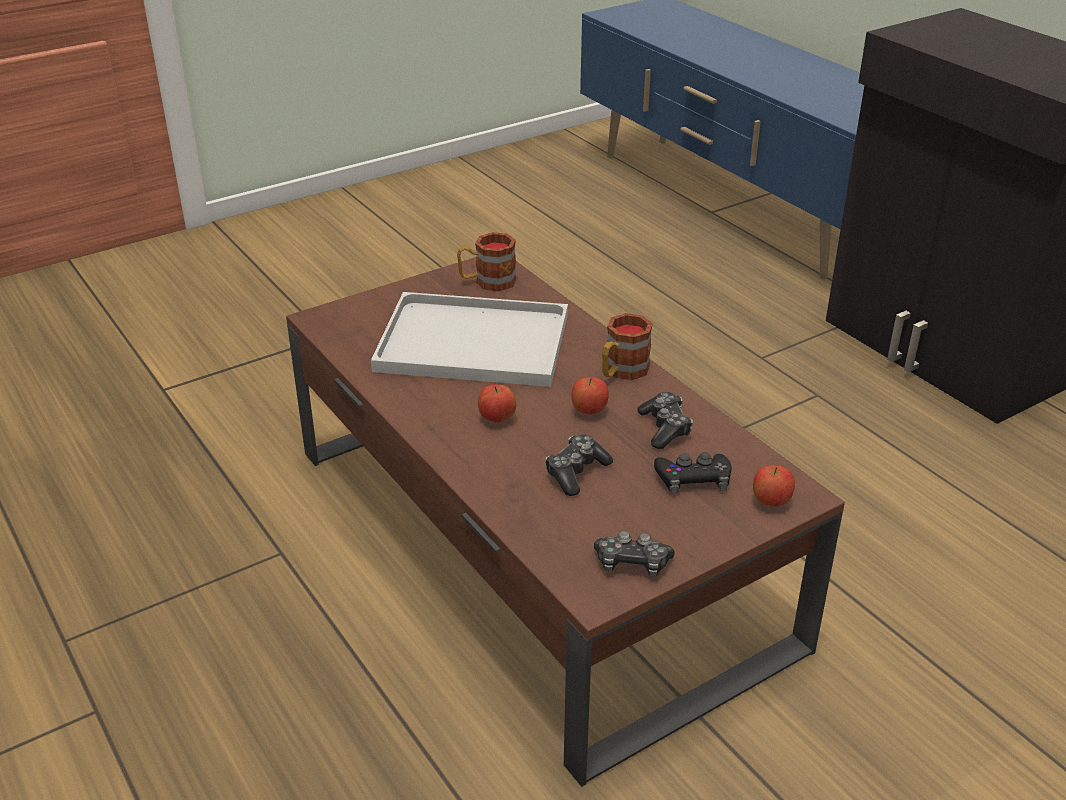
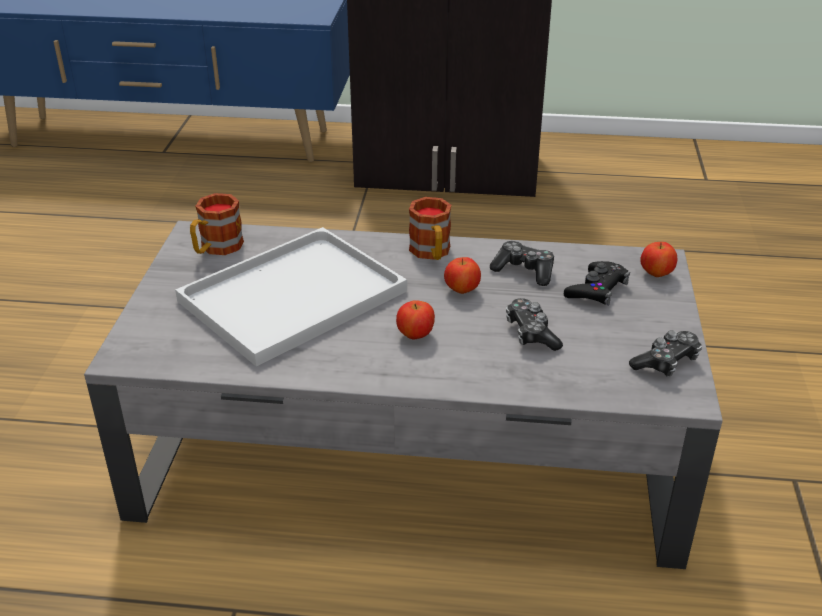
camera: 50 degrees left, 0 degrees up
(536, 545) = (414, 447): brown coffee table -> grey coffee table

